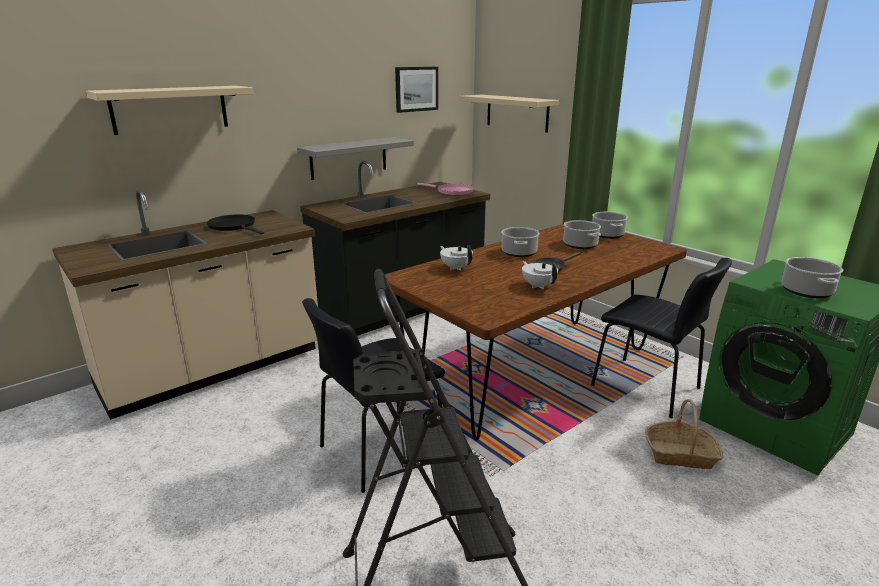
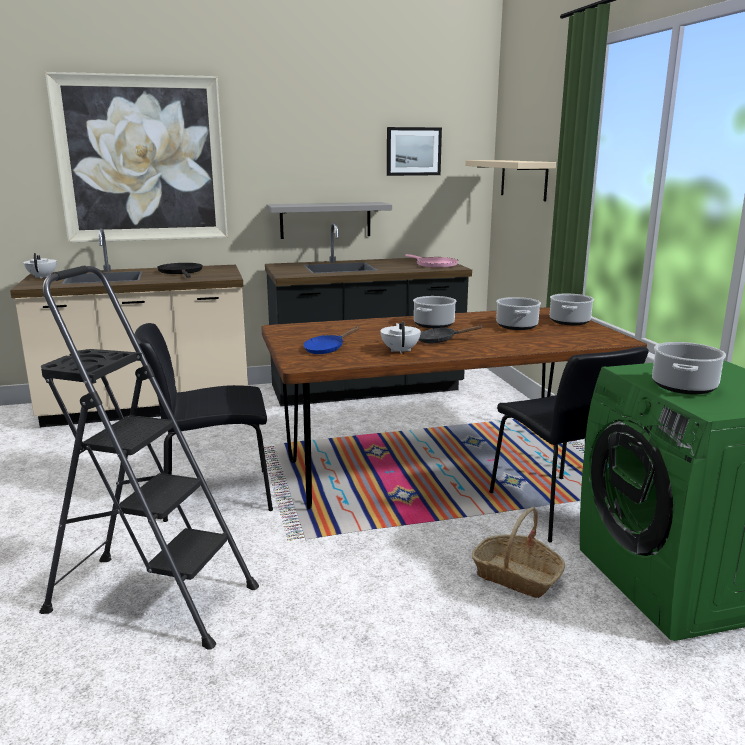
camera: 25 degrees right, 5 degrees down
(170, 109) = (142, 159): beige shelf -> picture
(456, 268) = (345, 328): white teapot -> white teapot (43, 277)
(479, 295) = (327, 349): none -> blue frying pan

